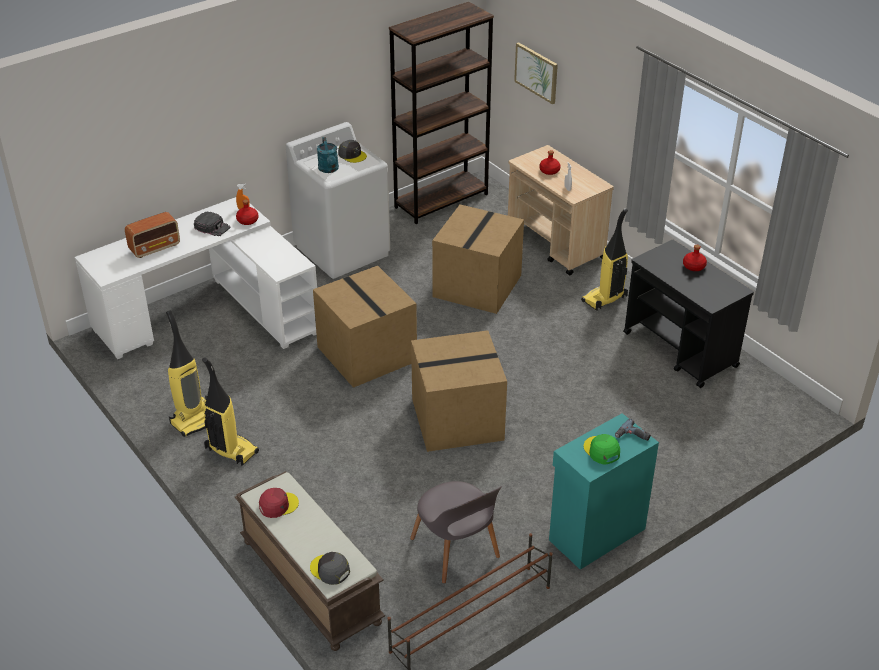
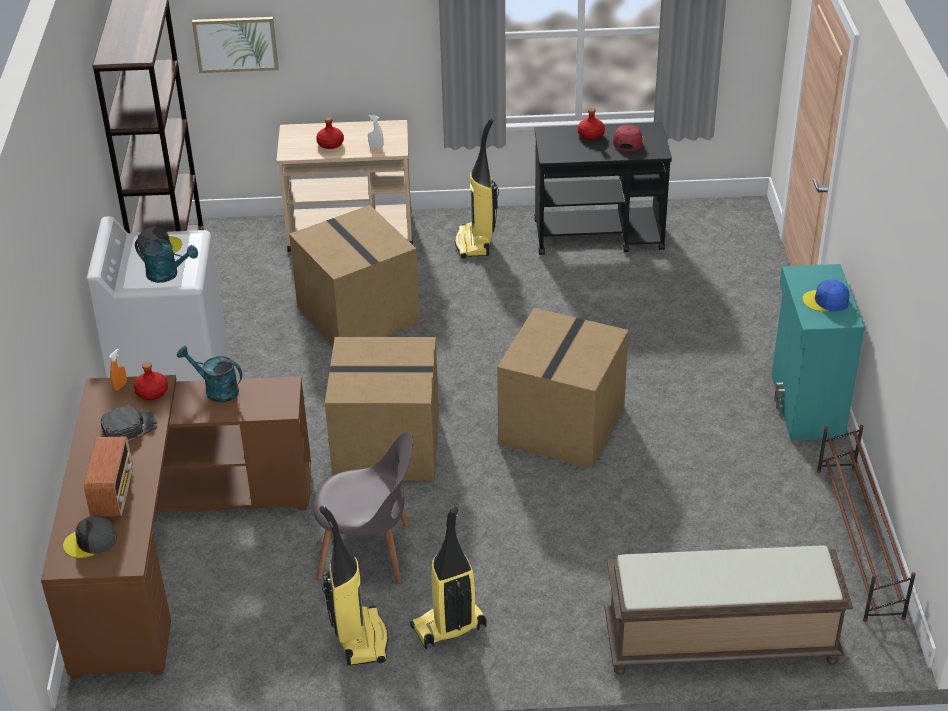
camera: 55 degrees left, 0 degrees up
(211, 314) = (167, 547): white desk -> brown desk
(275, 242) = (216, 390): none -> turquoise watering can
(278, 505) = (669, 582): red cap -> red cap (627, 141)
(330, 570) = (802, 580): grey cap -> grey cap (91, 542)
(456, 551) = (757, 510): grey chair -> grey chair (369, 552)
(601, 451) = (826, 301): green cap -> blue cap
(632, 436) = (820, 275): power drill -> none

